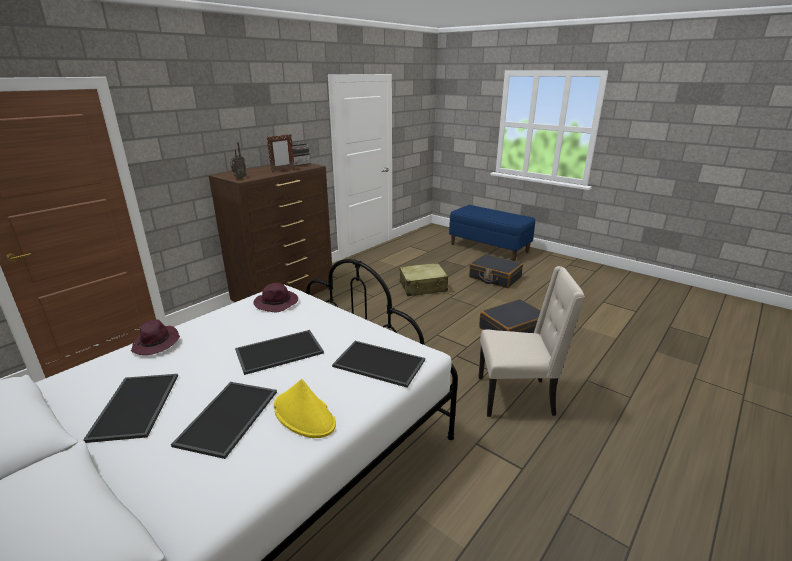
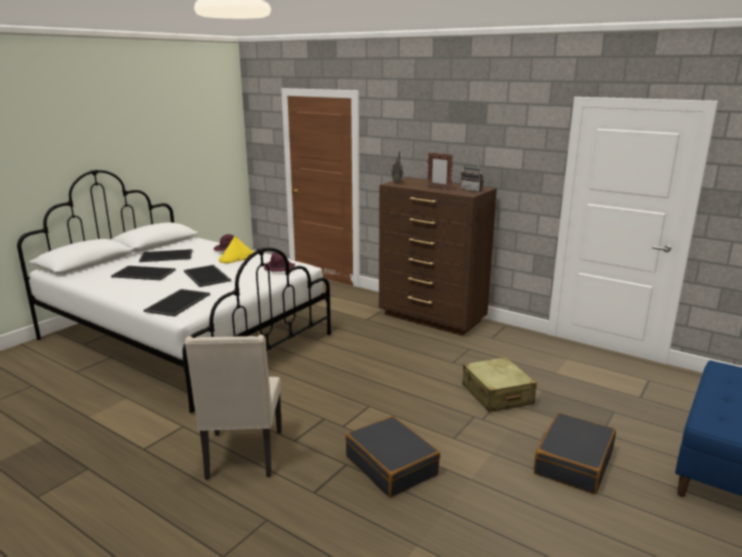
camera: 85 degrees right, 5 degrees down
(304, 415) = (133, 288): yellow hat -> yellow hat (236, 257)

